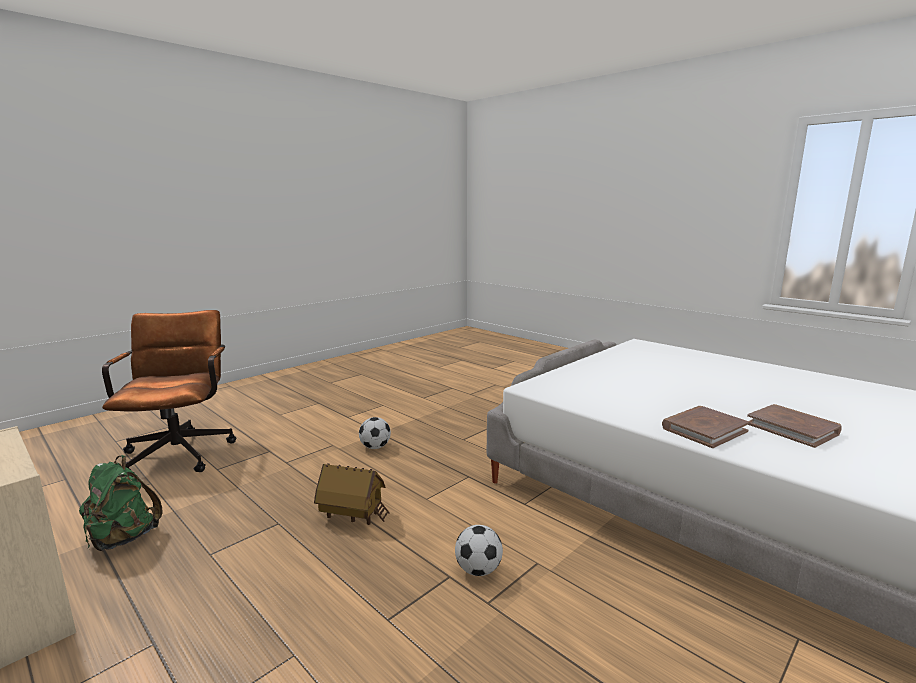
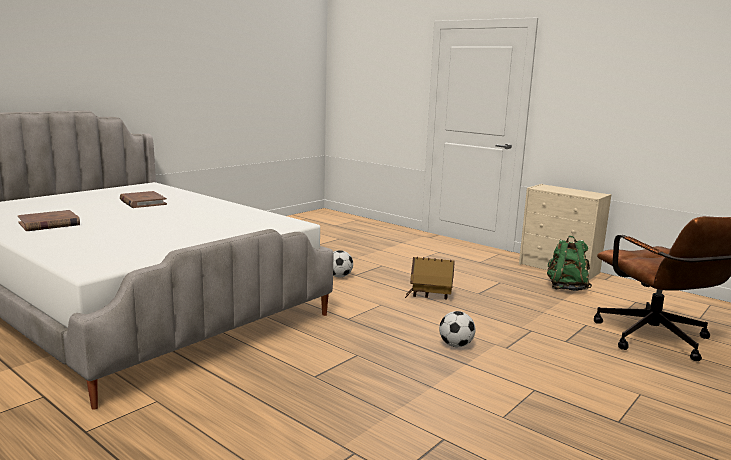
camera: 175 degrees right, 0 degrees up
(704, 429) = (200, 203): brown book -> brown book (49, 224)

